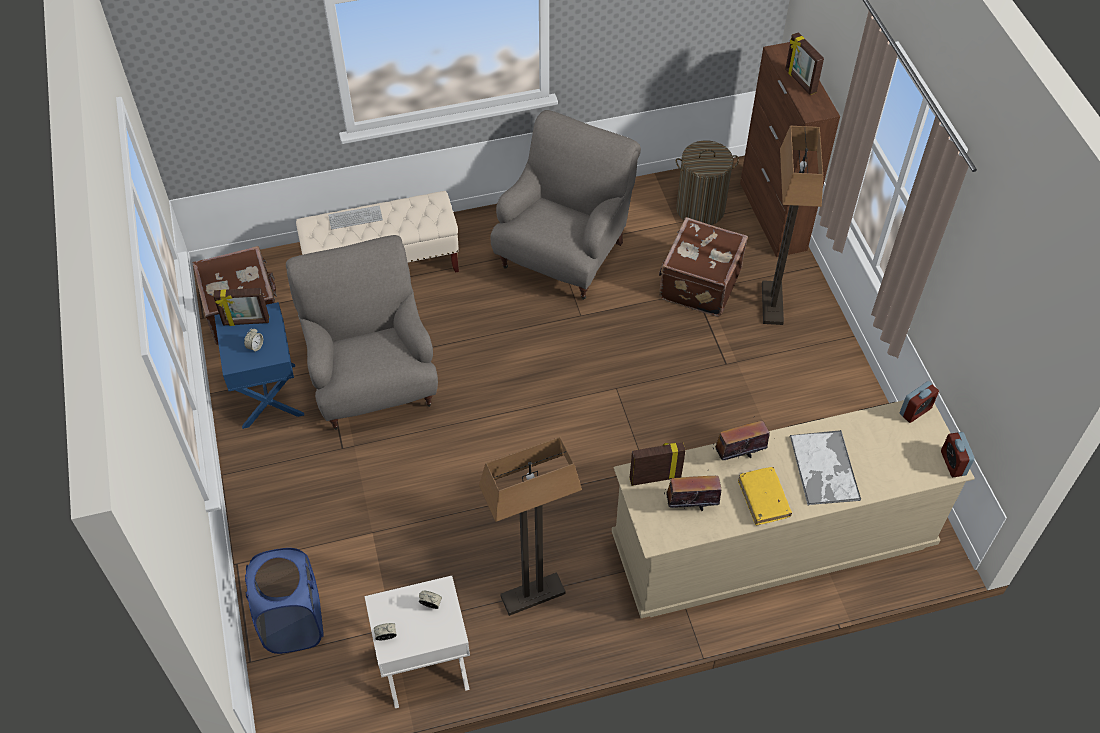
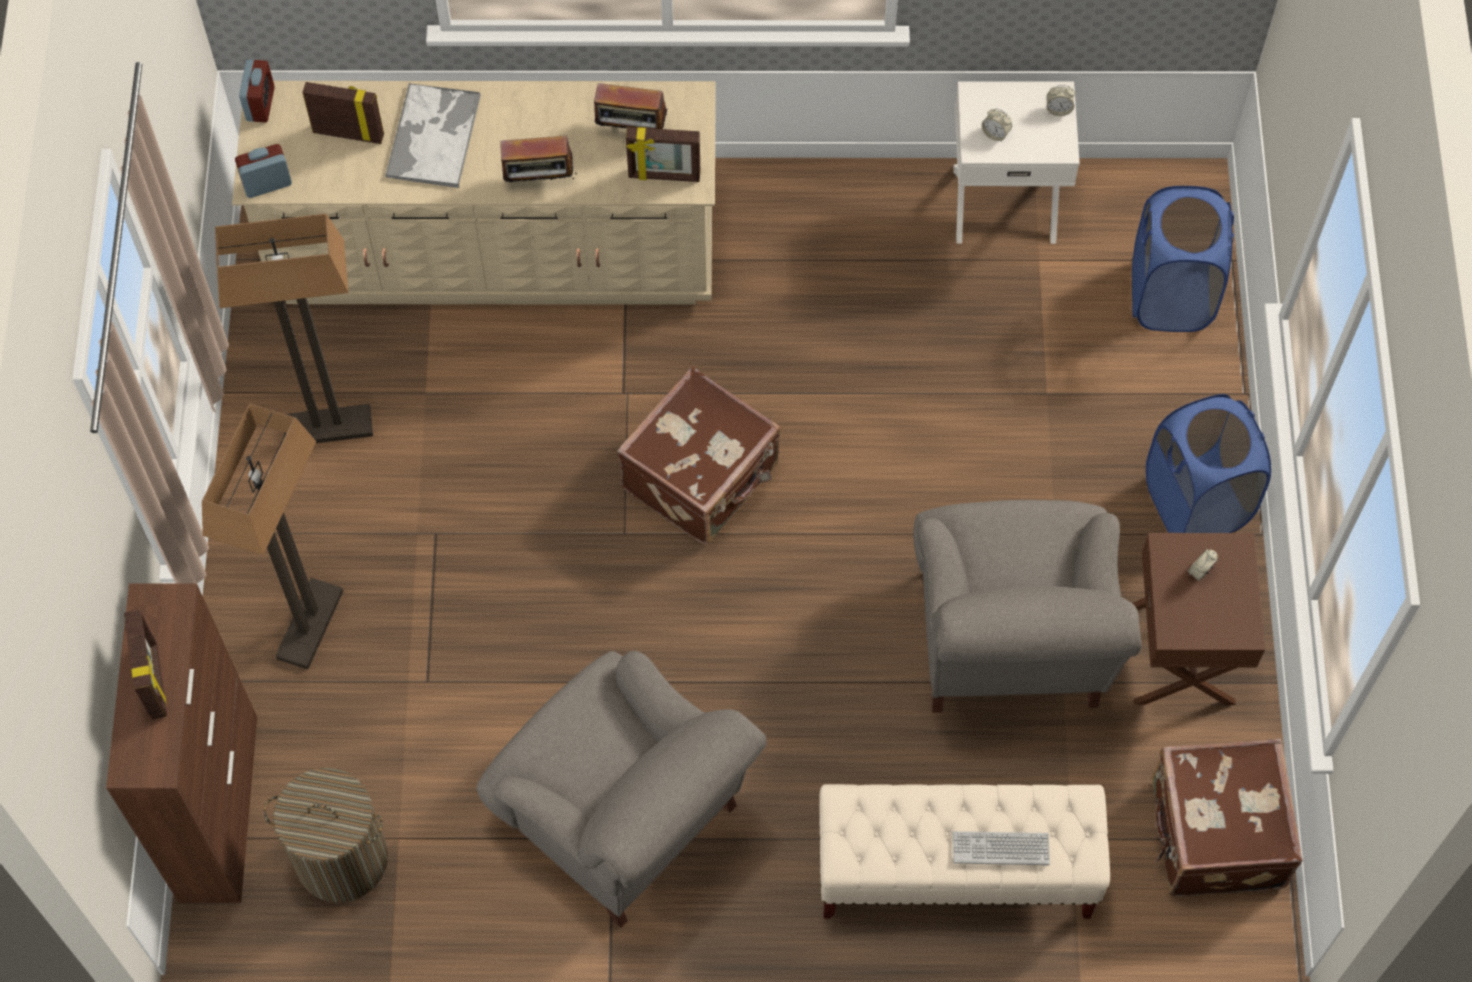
camera: 165 degrees left, 10 degrees up
(246, 322) = (1212, 622): picture frame -> picture frame (349, 133)
(265, 485) = (1196, 502): none -> blue laundry basket
(267, 396) = (1182, 654): blue nightstand -> brown nightstand
(532, 595) = (842, 257): floor lamp -> floor lamp (329, 426)
(564, 254) = (624, 818): grey armchair -> grey armchair turned 90 degrees counterclockwise
(698, 284) = (415, 695): brown suitcase -> brown suitcase (702, 478)
(763, 499) = (533, 116): yellow book -> none

